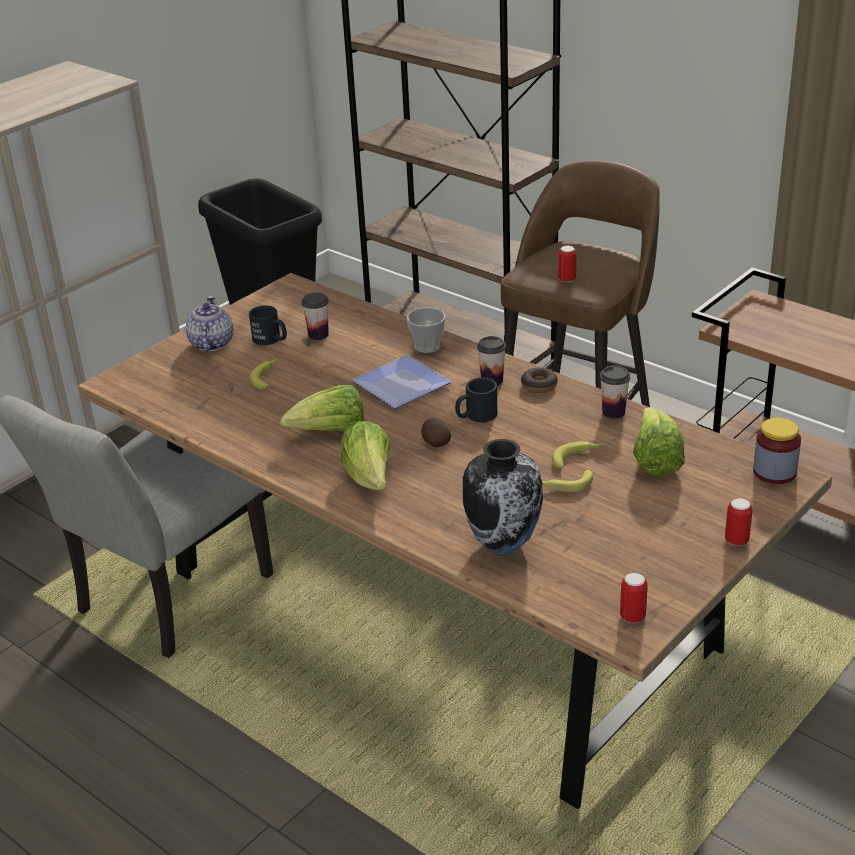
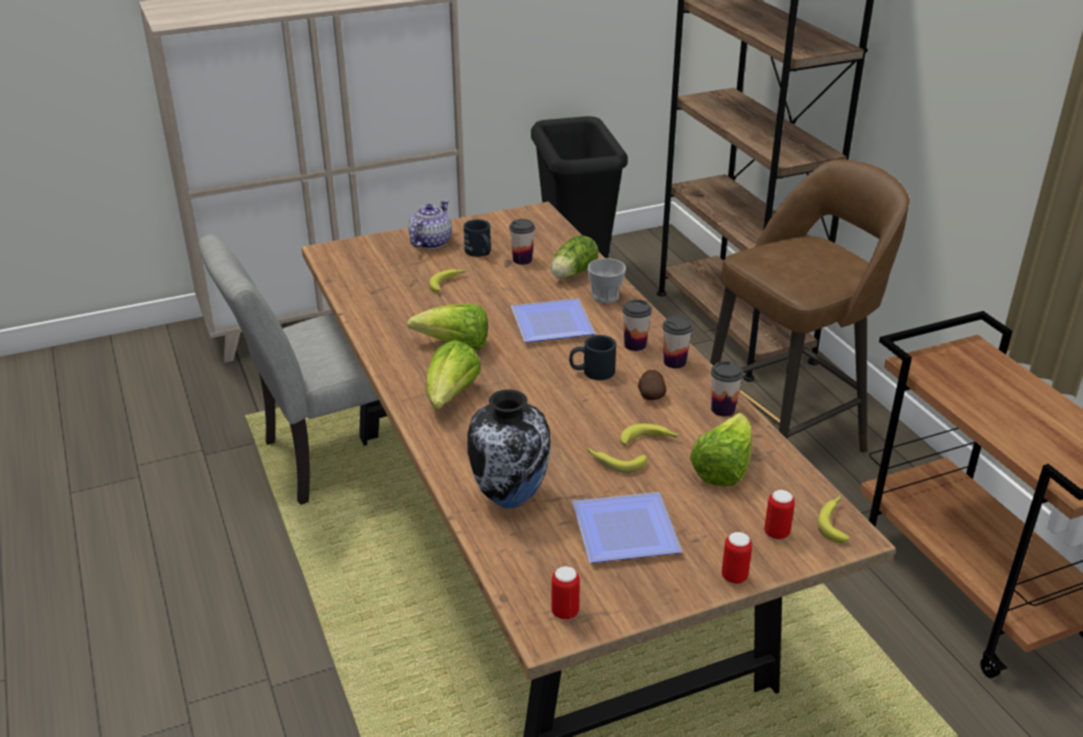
camera: 25 degrees right, 0 degrees up
(377, 334) = (571, 273): none -> lettuce
(435, 443) = (534, 384): potato -> potato (651, 395)
(539, 385) = (674, 362): donut -> cup
(567, 279) = (782, 272): can -> can (776, 533)
(622, 539) = (623, 534): none -> plate
(774, 472) = (835, 522): jar -> banana

